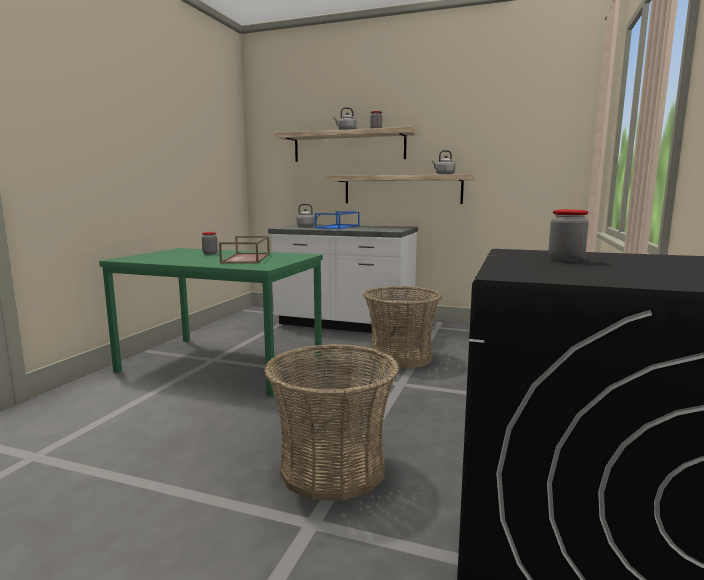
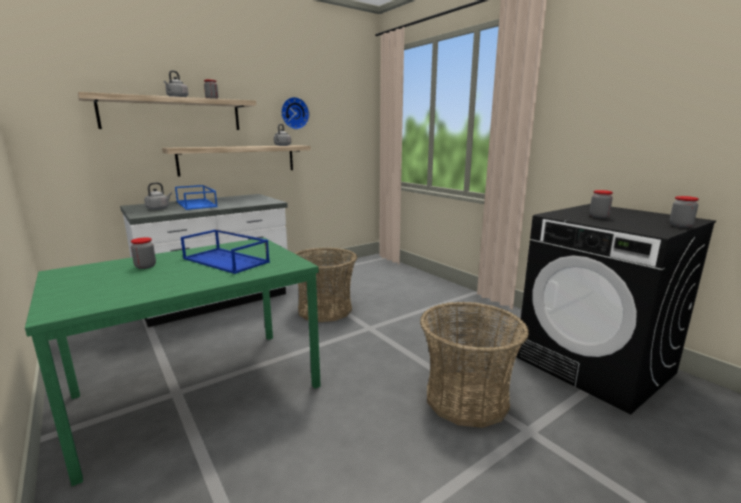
camera: 55 degrees left, 5 degrees up
(247, 258) = (227, 260): brown tray -> blue tray
(471, 138) = (294, 113): none -> wall clock
(630, 282) = (680, 226): none -> jar

